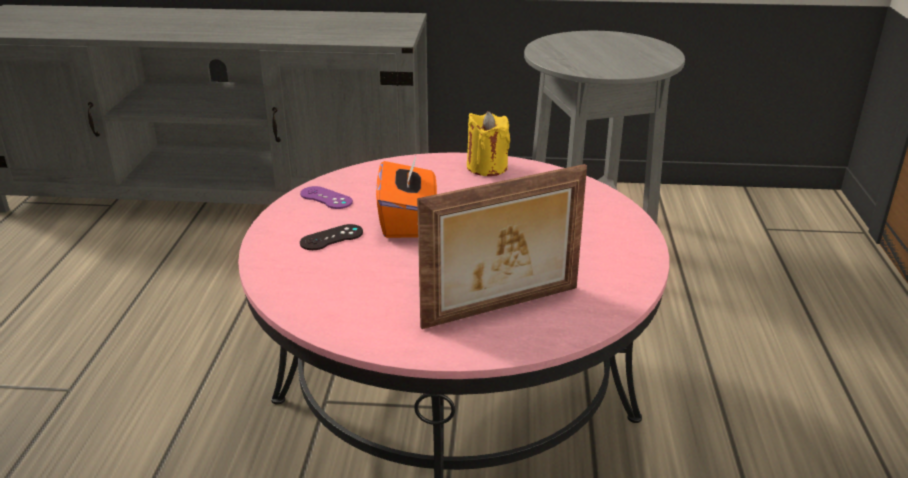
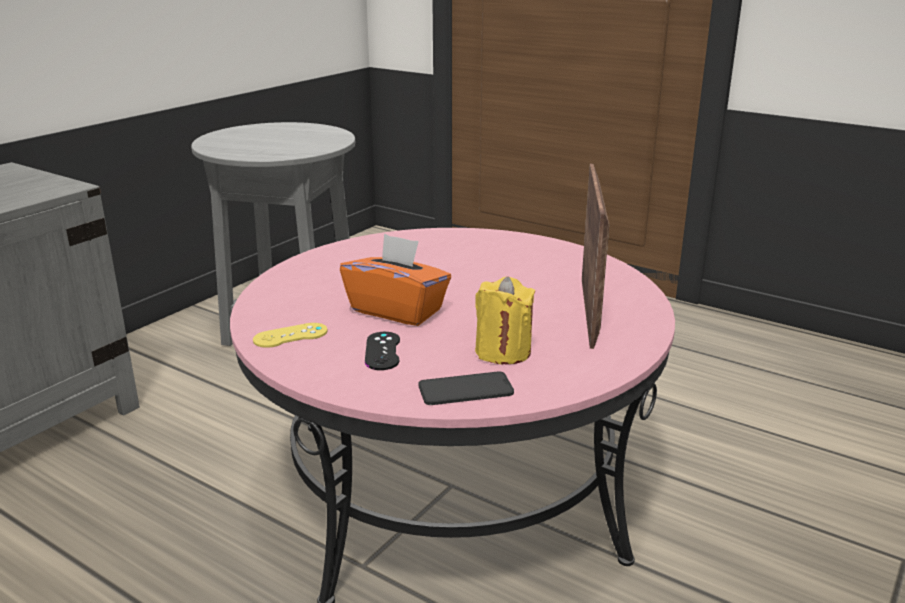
camera: 60 degrees left, 5 degrees down
(296, 288) = (465, 389): none -> phone
(326, 198) = (290, 336): purple game controller -> yellow game controller
(487, 167) = (340, 255): yellow candle -> yellow candle (503, 352)

